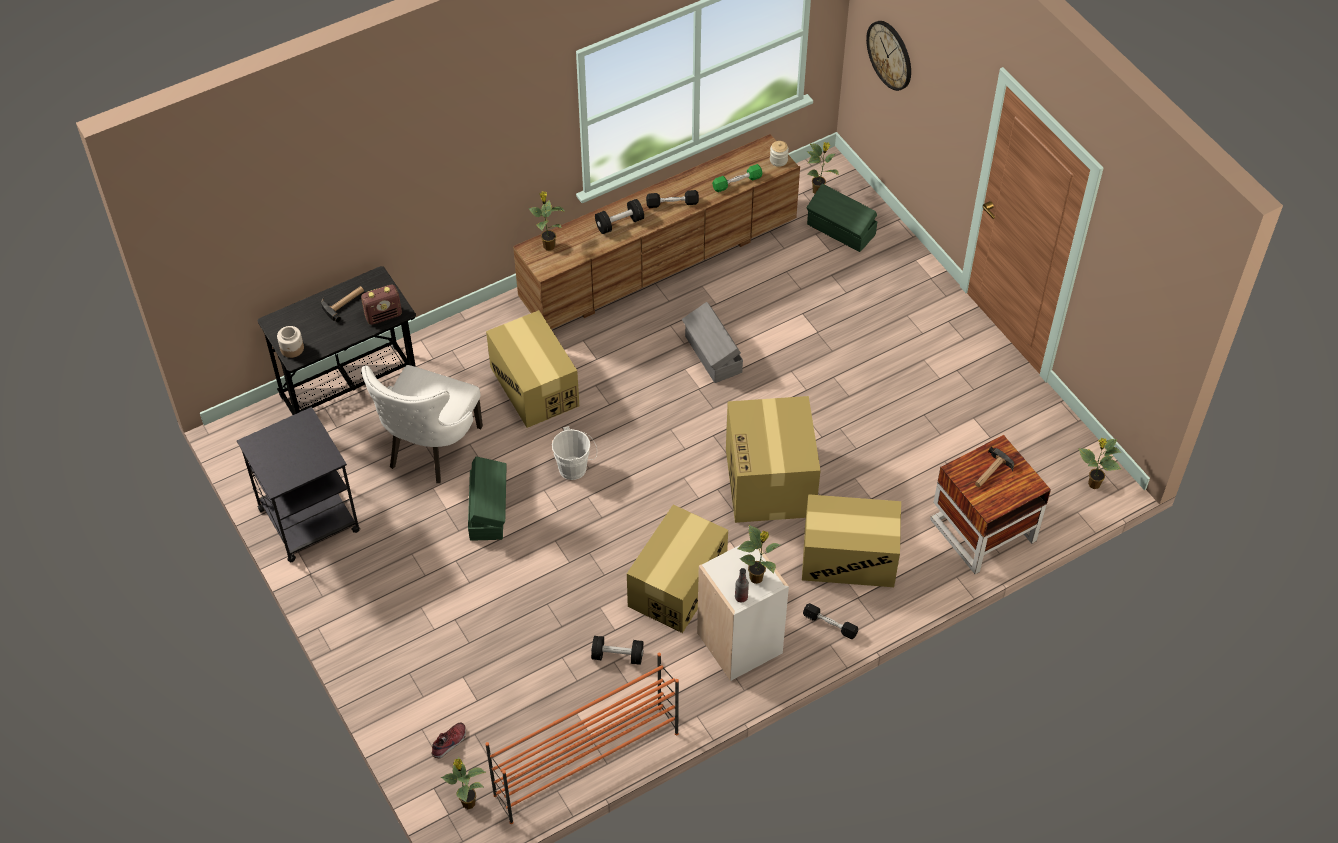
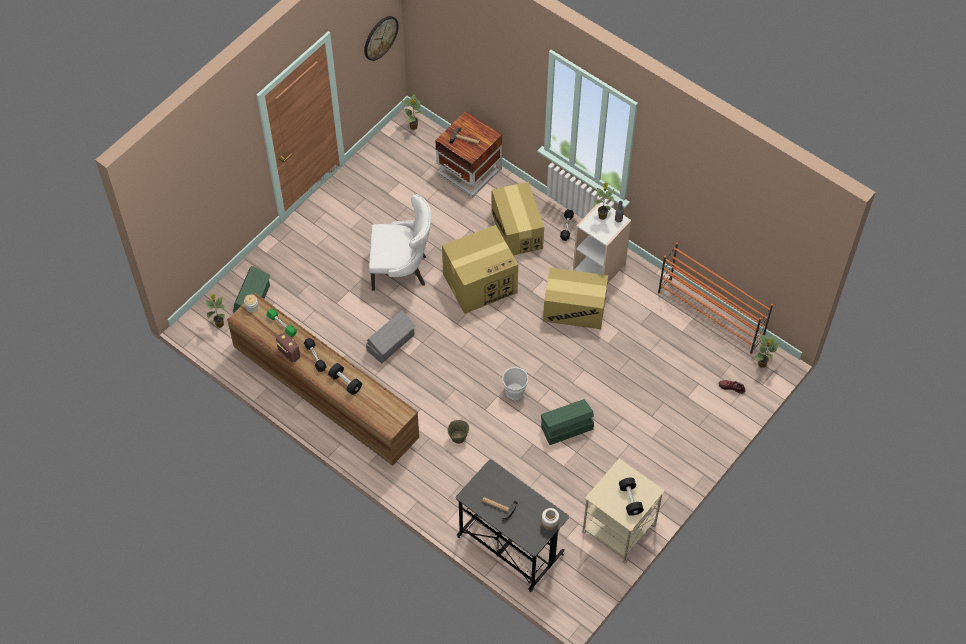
camera: 110 degrees left, 5 degrees up
(308, 518) = (618, 529): black cart -> beige cart
(384, 315) = (498, 478): radio -> radio (289, 353)
(430, 448) = (533, 480): white chair -> white chair (401, 270)
(534, 386) = (458, 437): cardboard box -> beige bucket
(548, 245) = (381, 418): potted plant -> none
(617, 656) = (636, 323): black dumbbell -> black dumbbell (630, 500)
(890, 55) = (188, 216): wall clock -> wall clock (380, 37)

